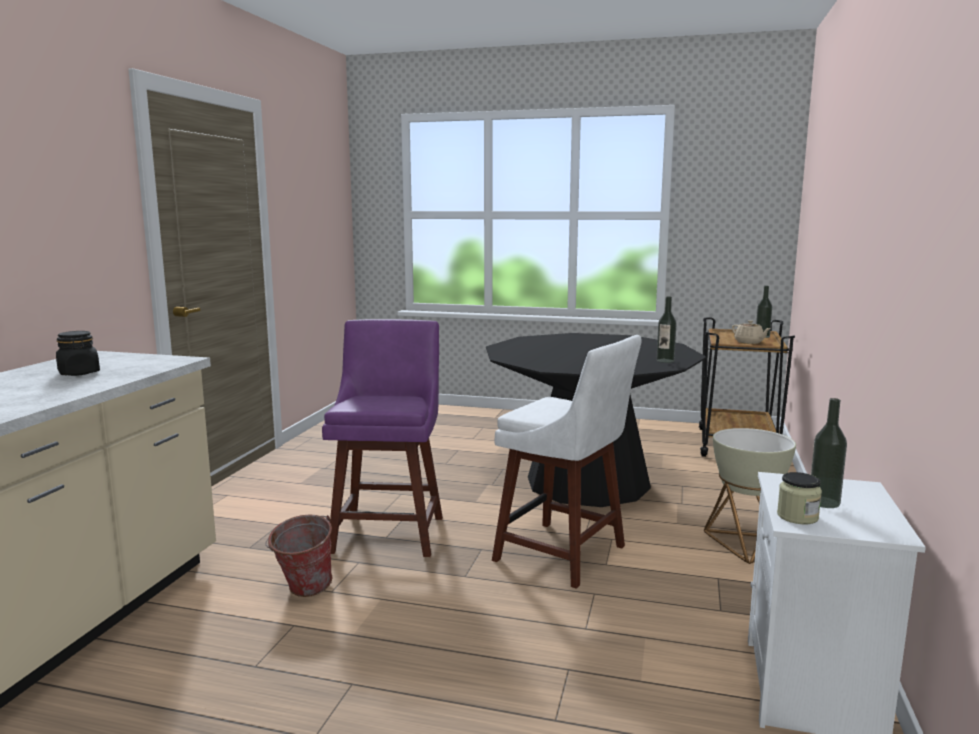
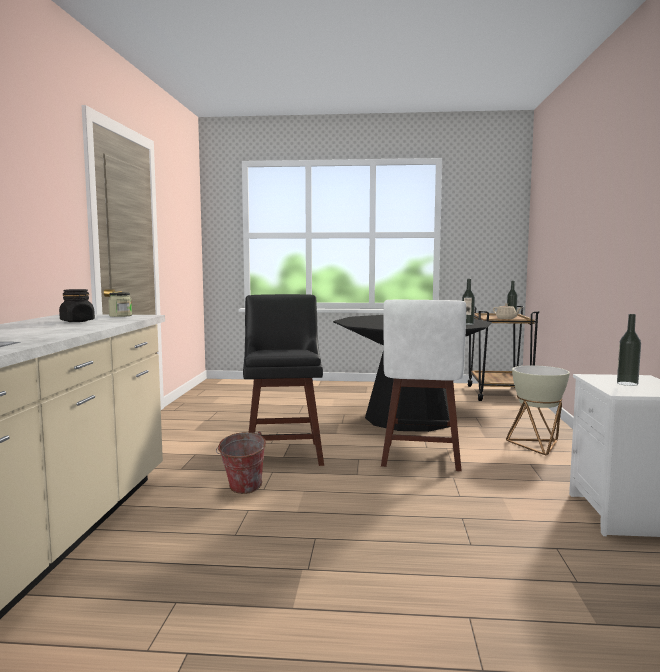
camera: 10 degrees left, 5 degrees down
(390, 531) = (284, 453): purple chair -> black chair
(566, 555) = (420, 458): white chair -> white chair turned 75 degrees clockwise
(797, 516) = (618, 389): jar -> jar (120, 315)

